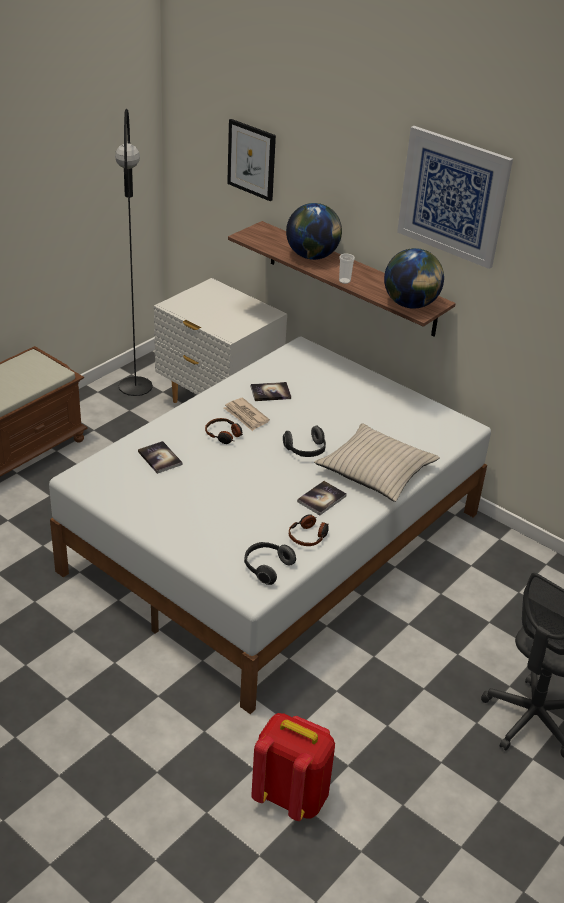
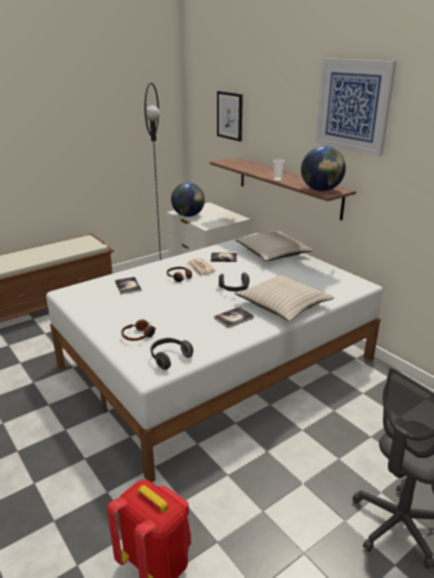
camera: 15 degrees right, 10 degrees down
(308, 536) = (213, 340): headphones -> headphones (139, 335)
(312, 256) = (261, 170): globe -> globe (188, 215)
(335, 377) = (272, 253): none -> beige pillow

